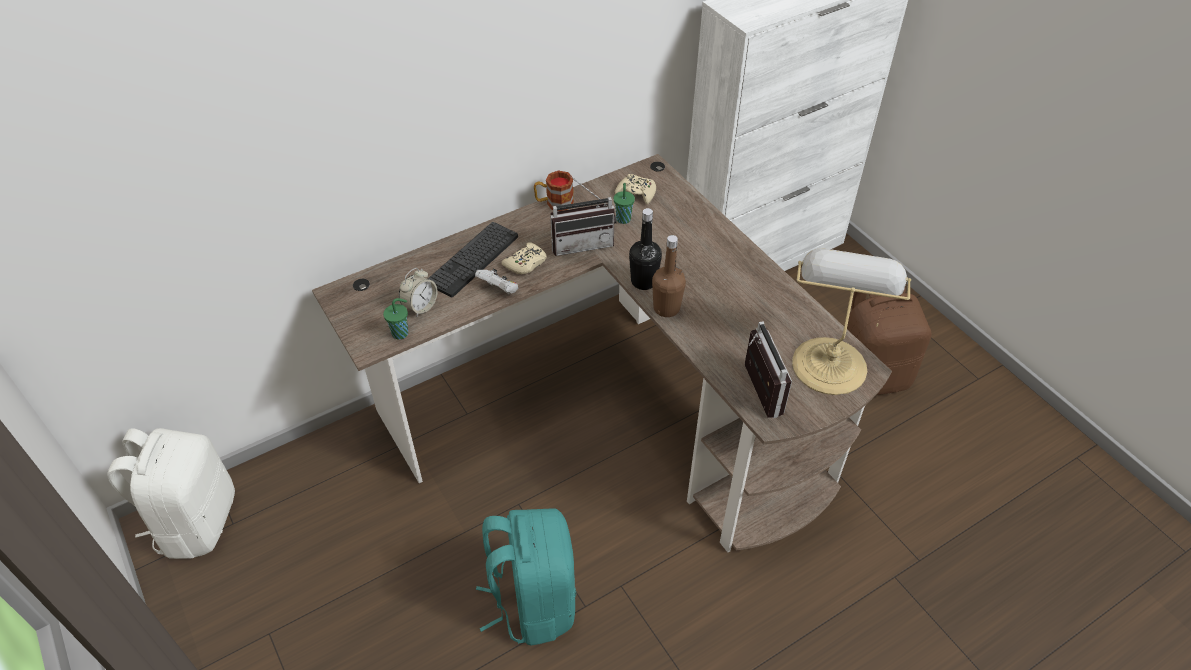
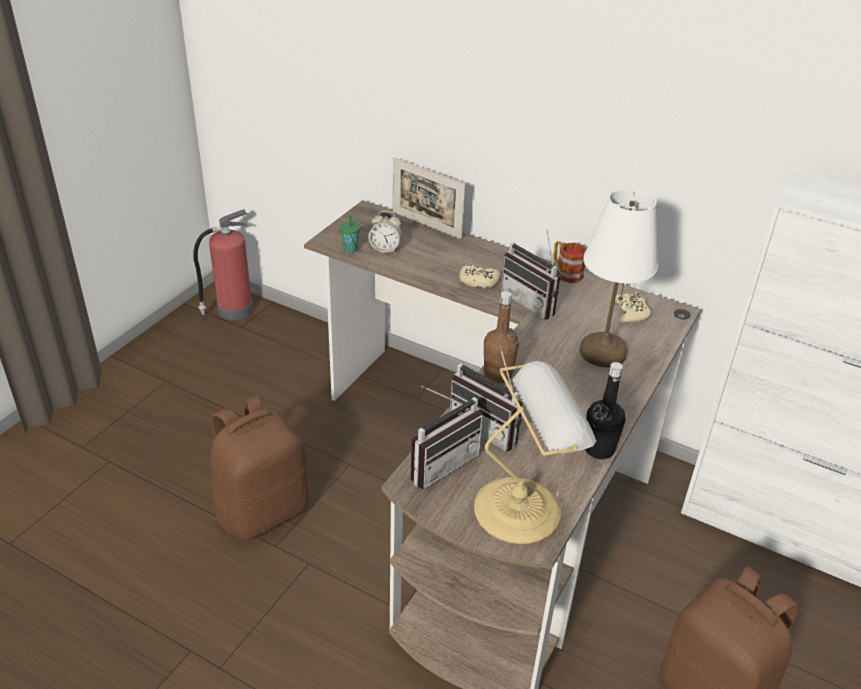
camera: 60 degrees right, 10 degrees down
(195, 521) = (233, 310): white backpack -> fire extinguisher
(405, 260) = (426, 225): none -> picture frame
(473, 259) = (457, 255): keyboard -> none
(499, 290) = (436, 278): white game controller -> none
(533, 601) = (262, 510): turquoise backpack -> brown backpack
(623, 218) = (587, 315): green cup -> none
(644, 281) = (519, 351): black bottle -> black bottle (599, 449)
(676, 233) = (602, 353): none -> white table lamp
(729, 342) = (488, 428): none -> radio

